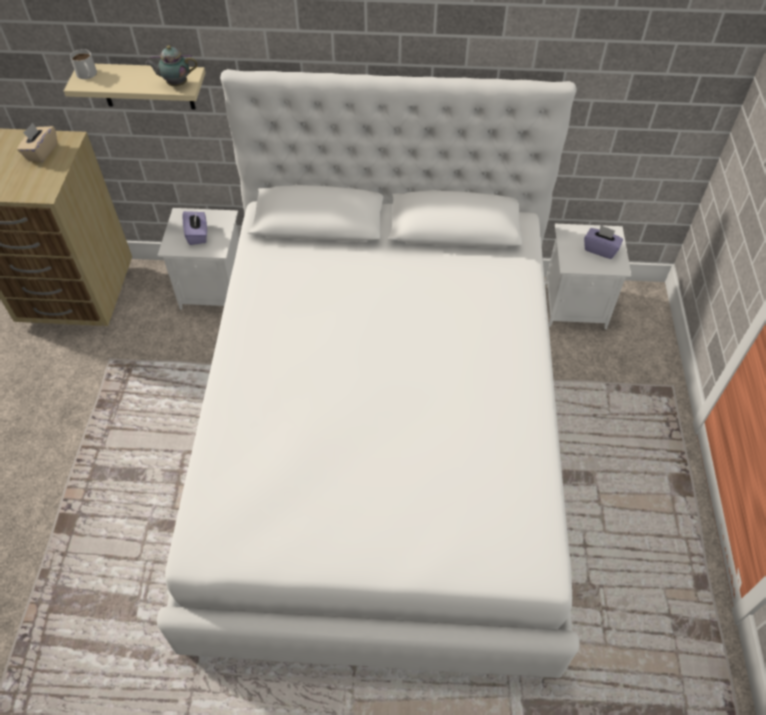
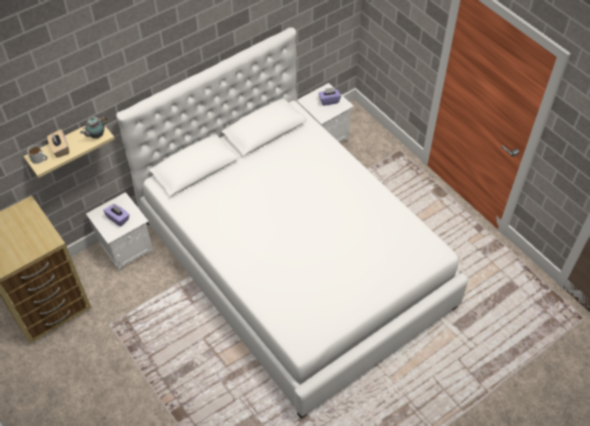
camera: 40 degrees left, 0 degrees up
(41, 152) = (20, 221): beige tissue box -> beige tissue box (60, 149)

